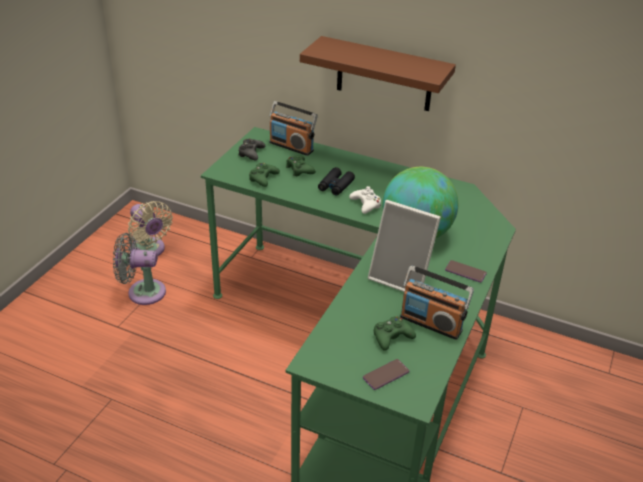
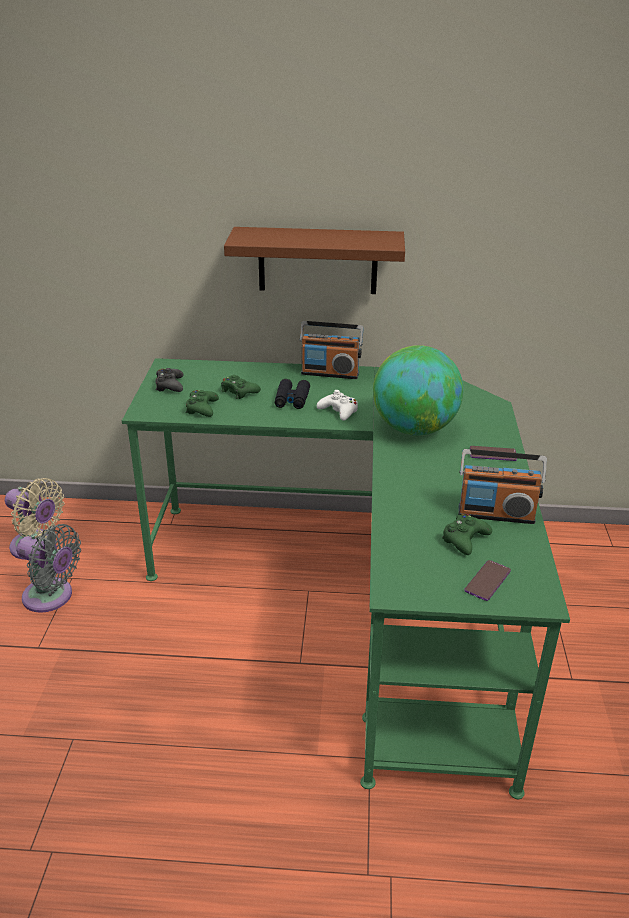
camera: 20 degrees left, 5 degrees down
(142, 292) = (52, 597): grey fan -> grey fan turned 135 degrees counterclockwise
(291, 146) = (213, 370): radio -> radio (330, 373)
(401, 277) = (430, 475): picture frame -> none

